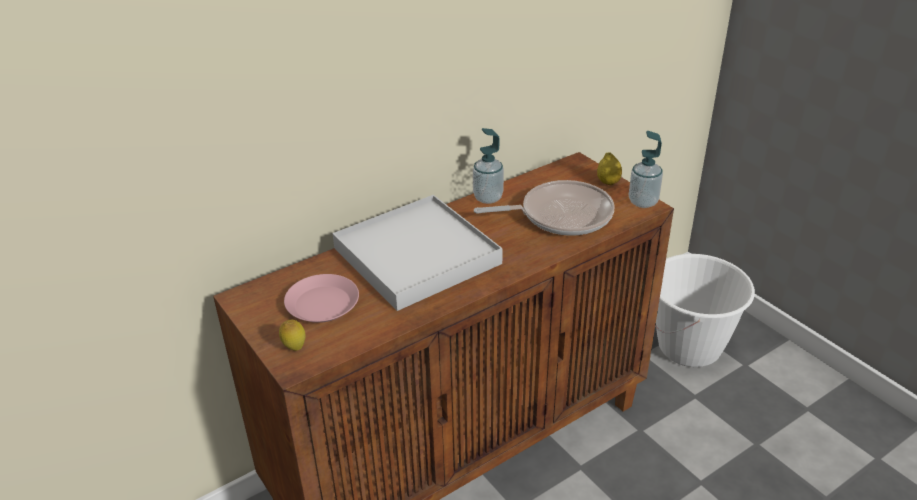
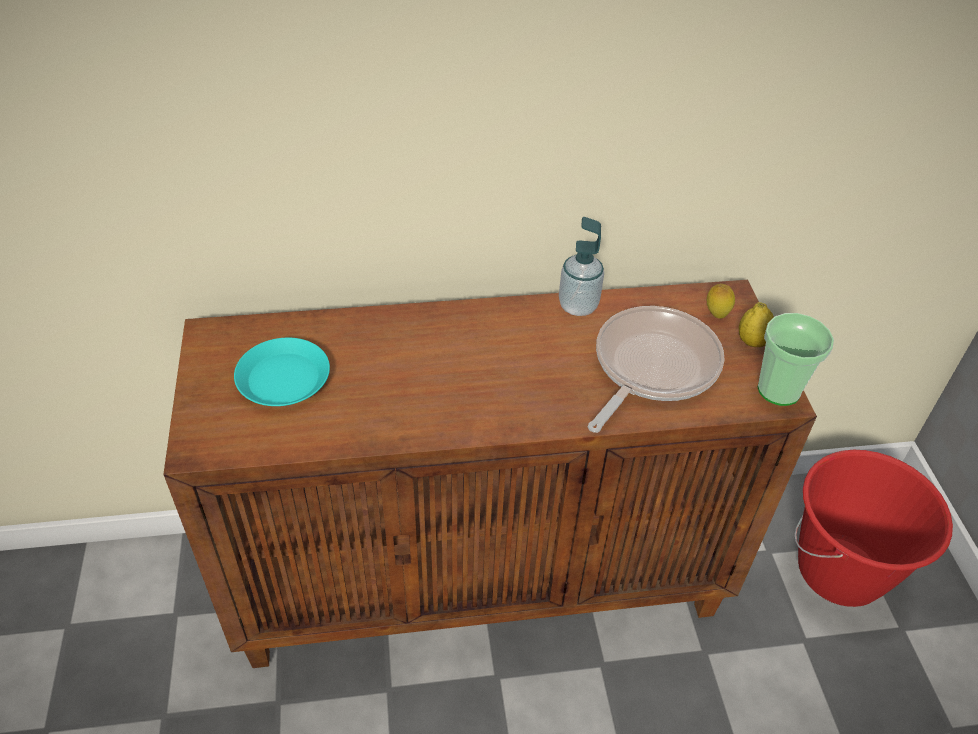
camera: 25 degrees right, 10 degrees up
(294, 348) = (213, 424): lemon -> lemon (716, 315)
(323, 304) = (284, 379): pink plate -> turquoise plate
(417, 256) = (434, 356): white tray -> none
(560, 215) = (651, 367): frying pan -> frying pan turned 75 degrees counterclockwise
(643, 202) = (778, 390): soap dispenser -> cup
(689, 347) = (840, 571): white bucket -> red bucket

